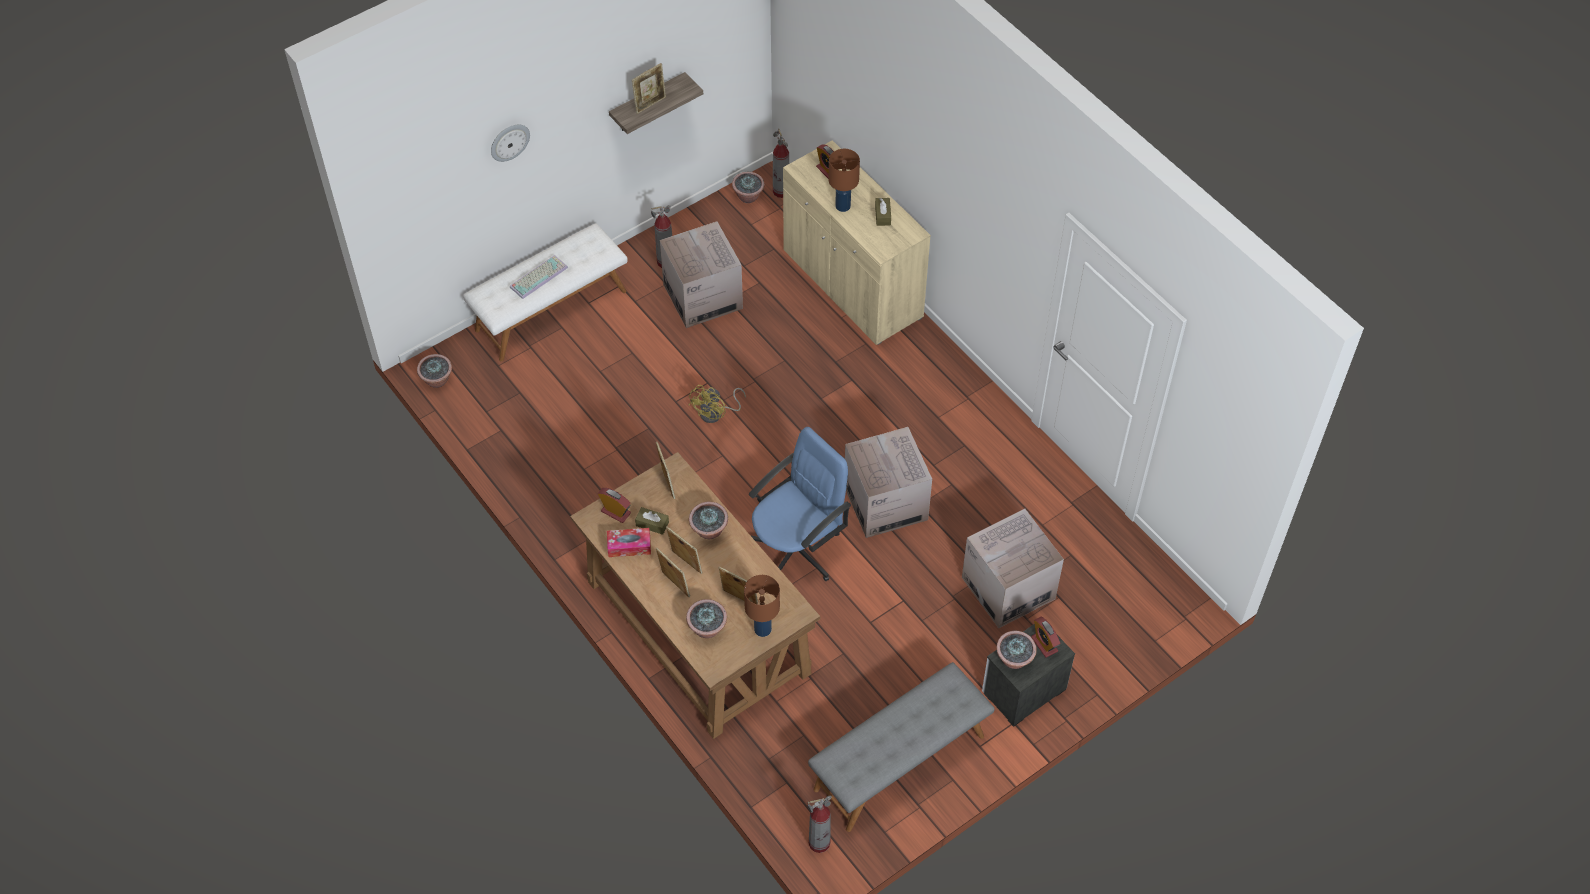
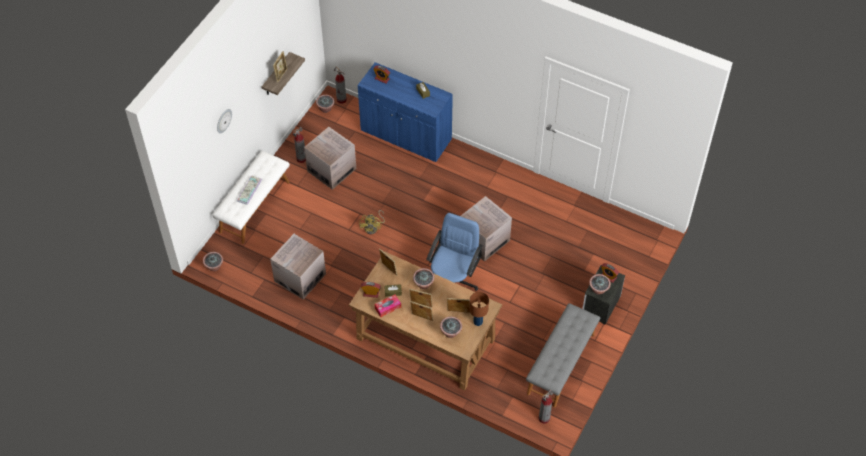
camera: 25 degrees left, 0 degrees up
(843, 206) = (400, 94): brown table lamp -> none
(852, 285) = (406, 135): beige cabinet -> blue cabinet
(1008, 588) = (566, 258): cardboard box -> cardboard box (300, 277)

